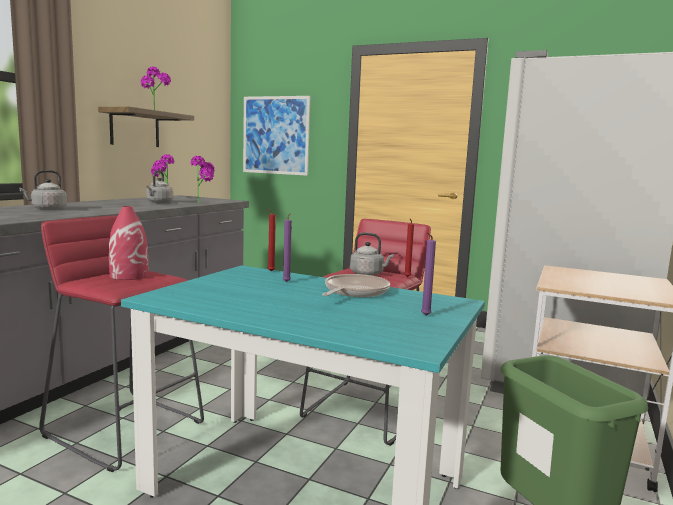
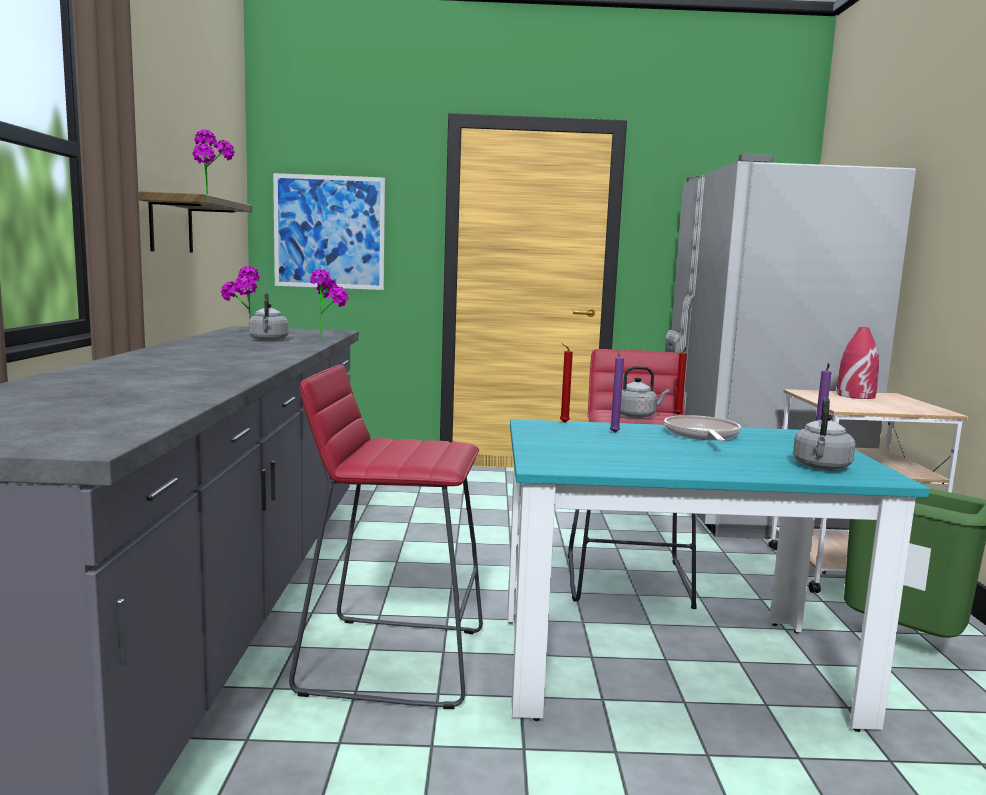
camera: 25 degrees left, 0 degrees up
(47, 209) = (182, 361): grey kettle -> grey kettle (821, 467)
(129, 276) = (402, 447): red vase -> red vase (855, 395)

